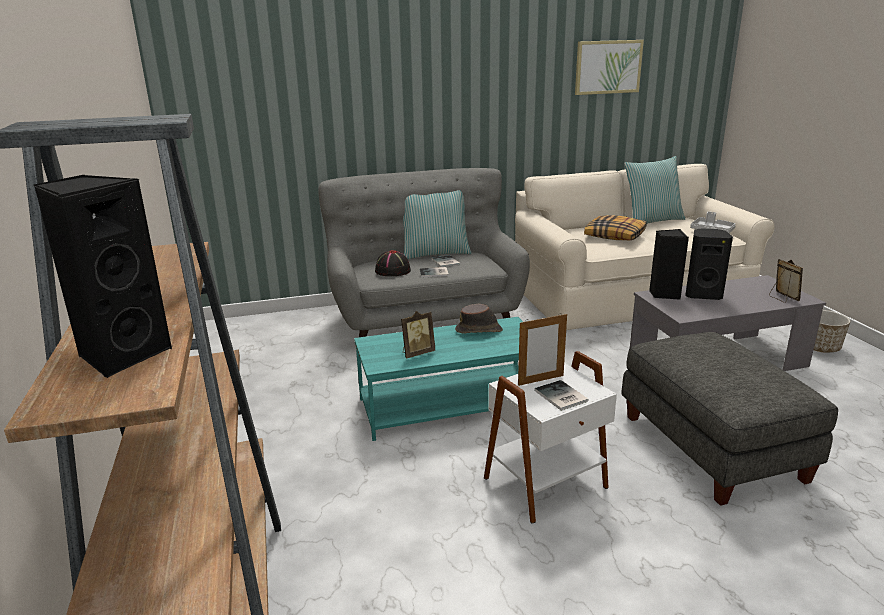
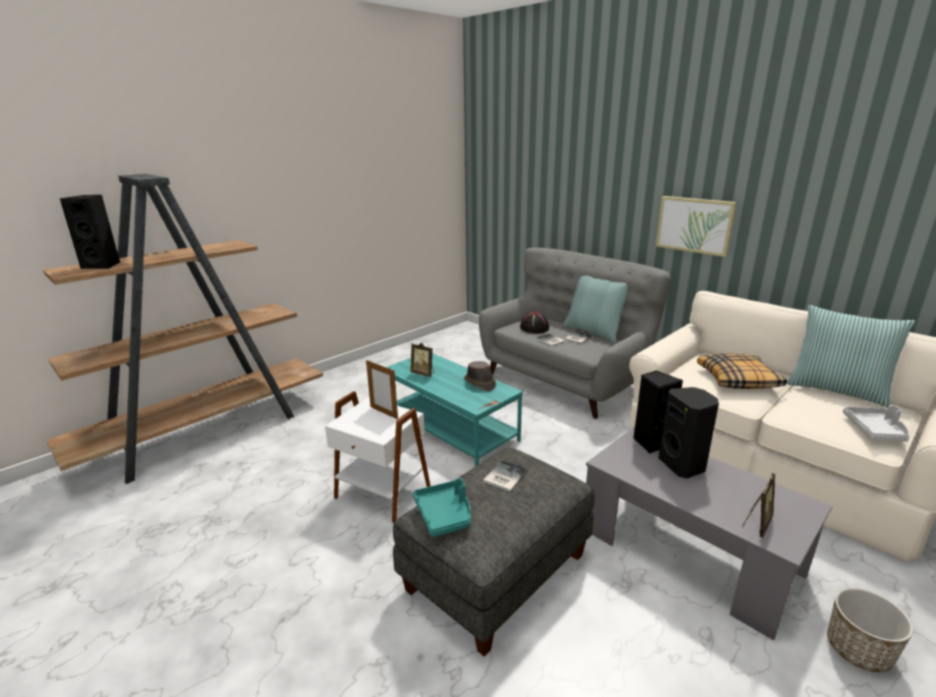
camera: 60 degrees right, 0 degrees up
(560, 397) = (363, 424): book -> book (504, 476)
(608, 67) = (848, 186): picture -> picture (694, 225)
(749, 393) = (444, 514): none -> turquoise tray

